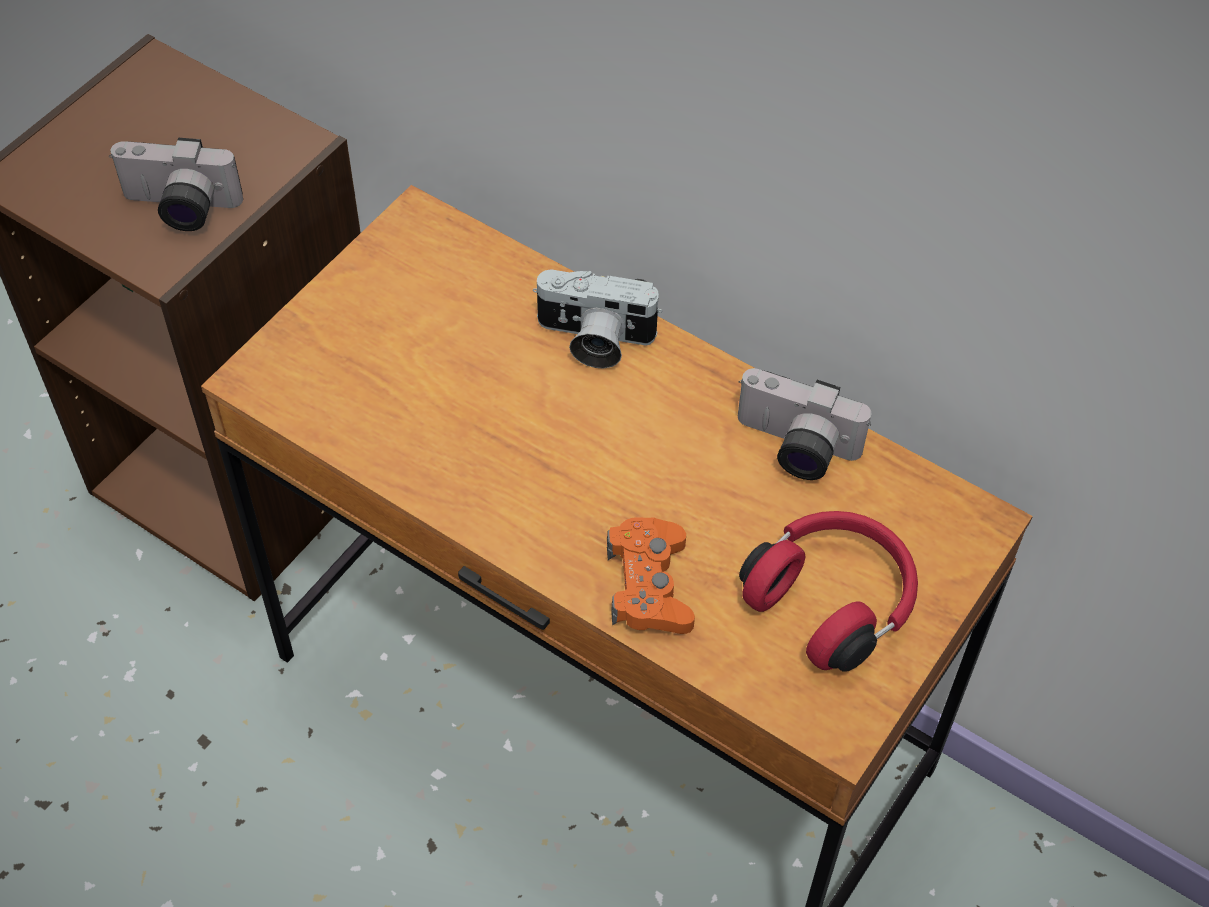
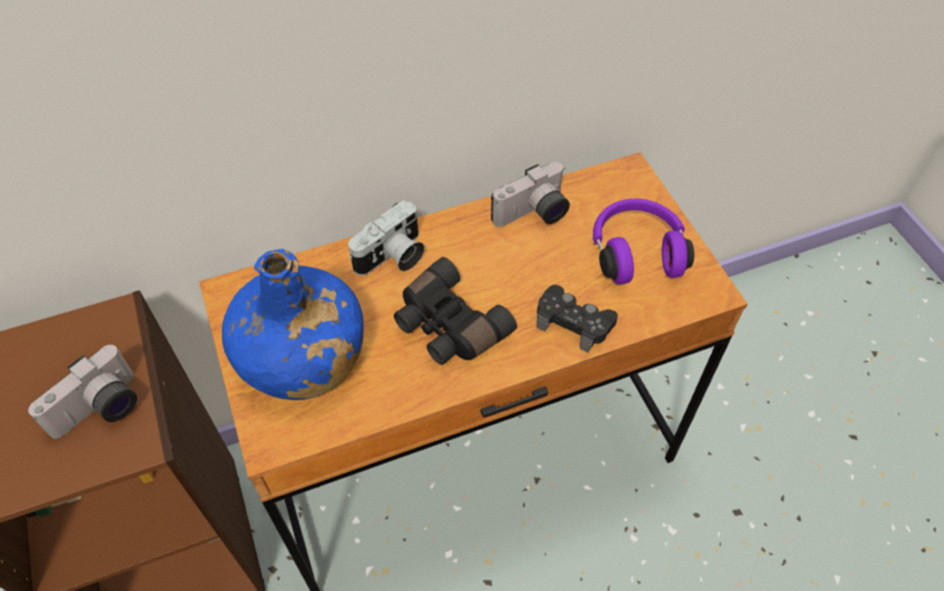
camera: 55 degrees left, 0 degrees up
(381, 339) = (301, 357): none -> blue bottle
(534, 453) = (447, 326): none -> black binoculars
(649, 586) = (573, 322): orange game controller -> black game controller
(832, 600) = (636, 251): red headphones -> purple headphones

